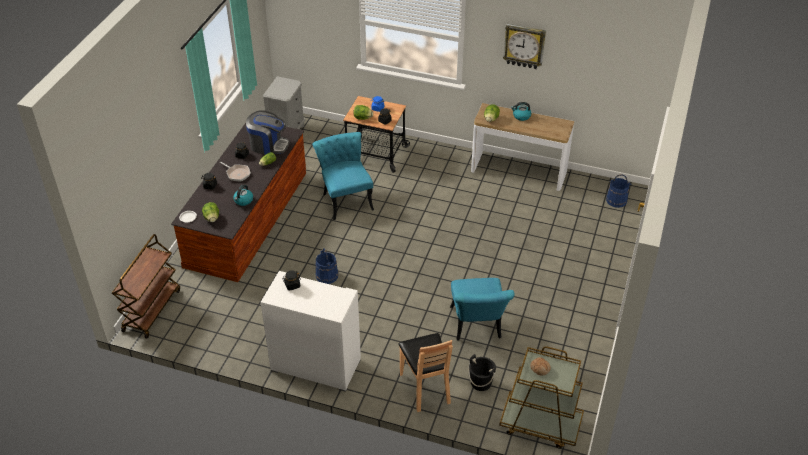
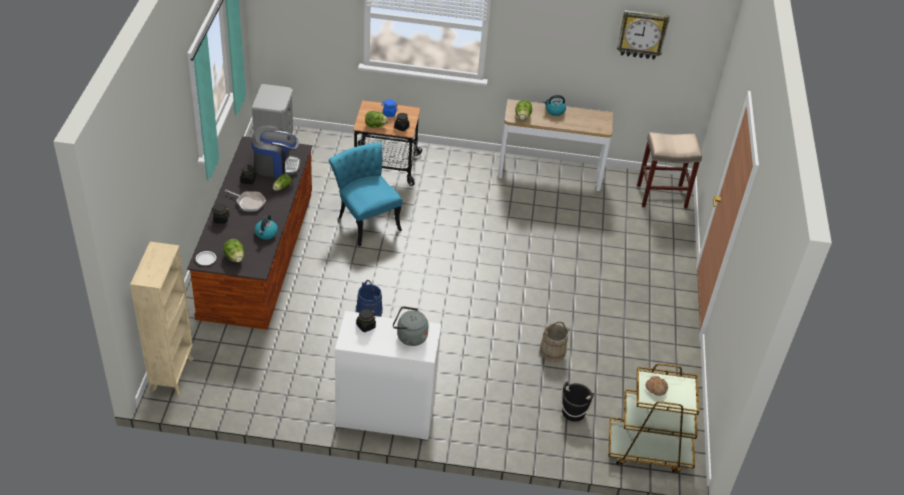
camera: 15 degrees left, 0 degrees up
(151, 310) = (173, 373): brown cart -> beige bookcase
(326, 298) = (409, 336): none -> grey kettle
(425, 387) = (515, 425): brown chair -> none
(477, 327) = (552, 351): turquoise chair -> beige bucket
(524, 46) = (558, 32): wall clock -> wall clock (642, 34)
(616, 200) = (662, 196): blue bucket -> beige stool

